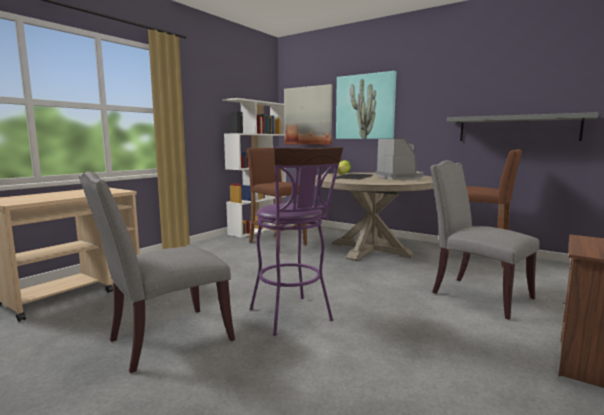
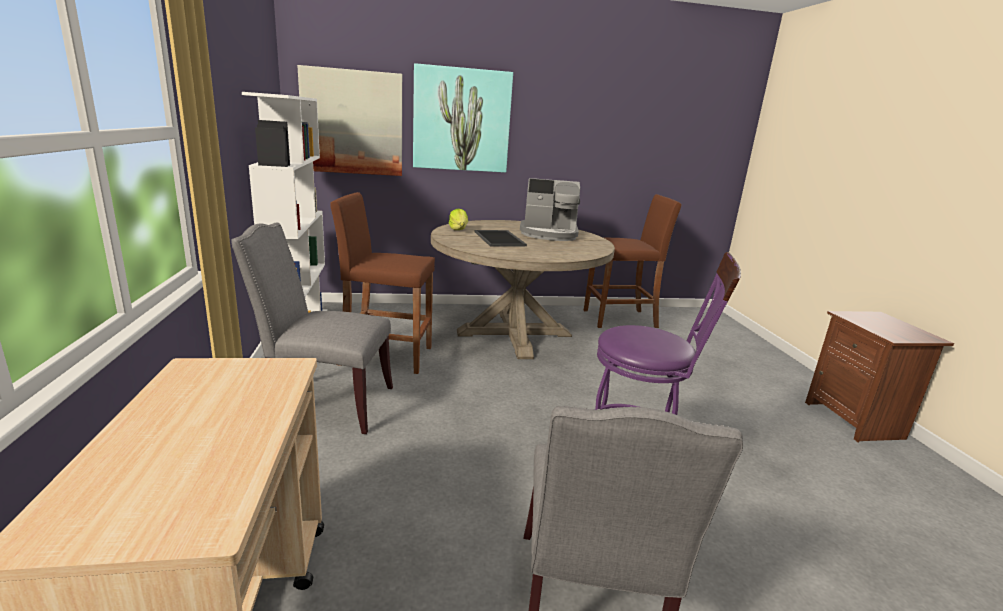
camera: 45 degrees left, 10 degrees up
(400, 177) = (549, 234): coffee machine -> coffee machine turned 150 degrees clockwise
(476, 295) = (696, 373): grey chair -> grey chair (325, 403)
(517, 128) = (649, 169): grey shelf -> none

